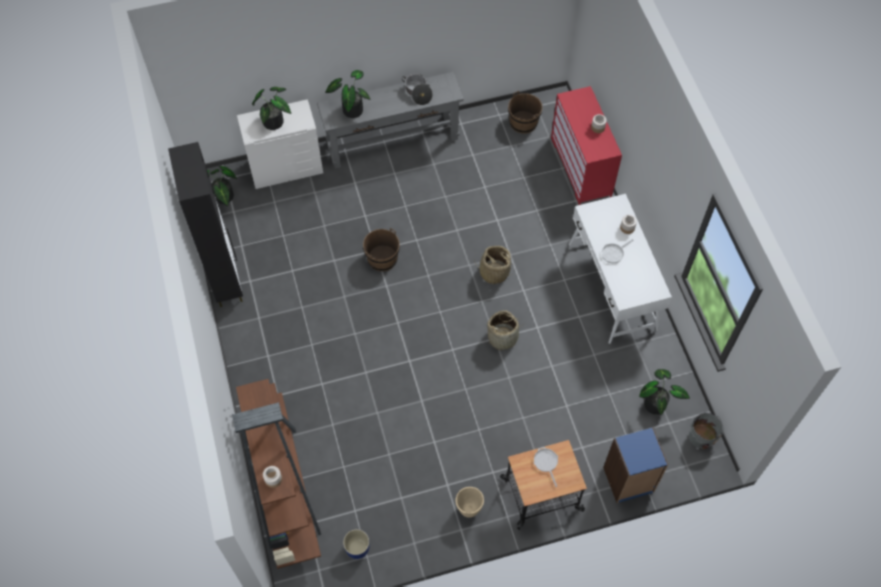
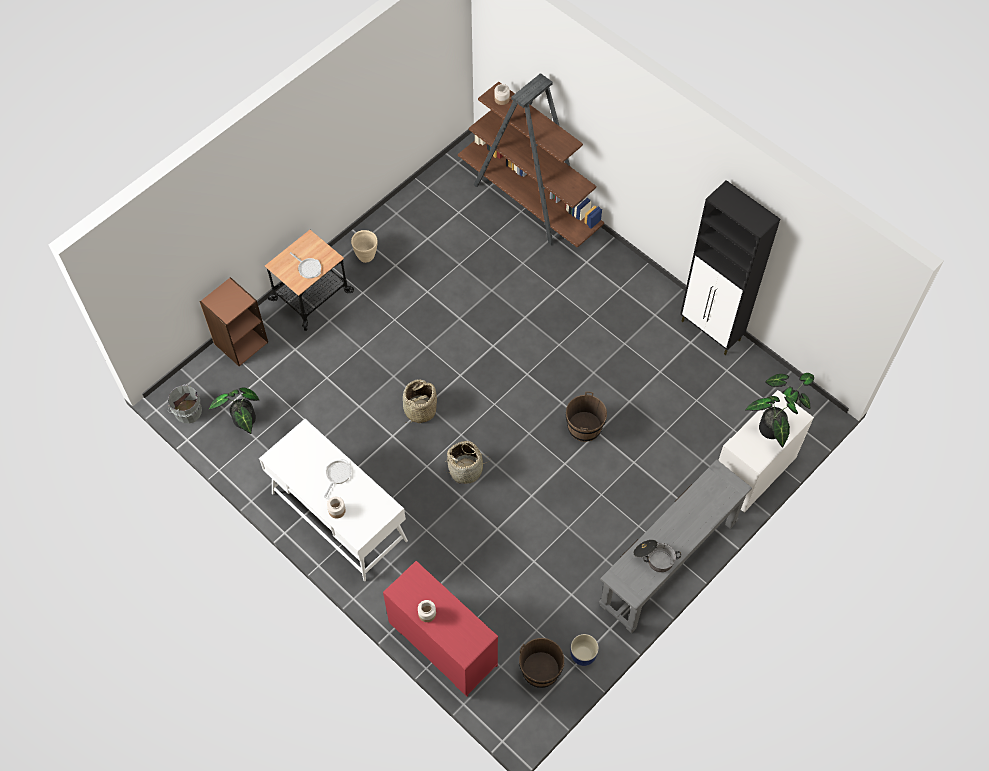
camera: 150 degrees right, 0 degrees up
(351, 109) = (710, 498): potted plant -> none
(358, 548) = (438, 189): blue planter -> blue planter (582, 655)
(628, 480) = (240, 342): blue bookcase -> brown bookcase

